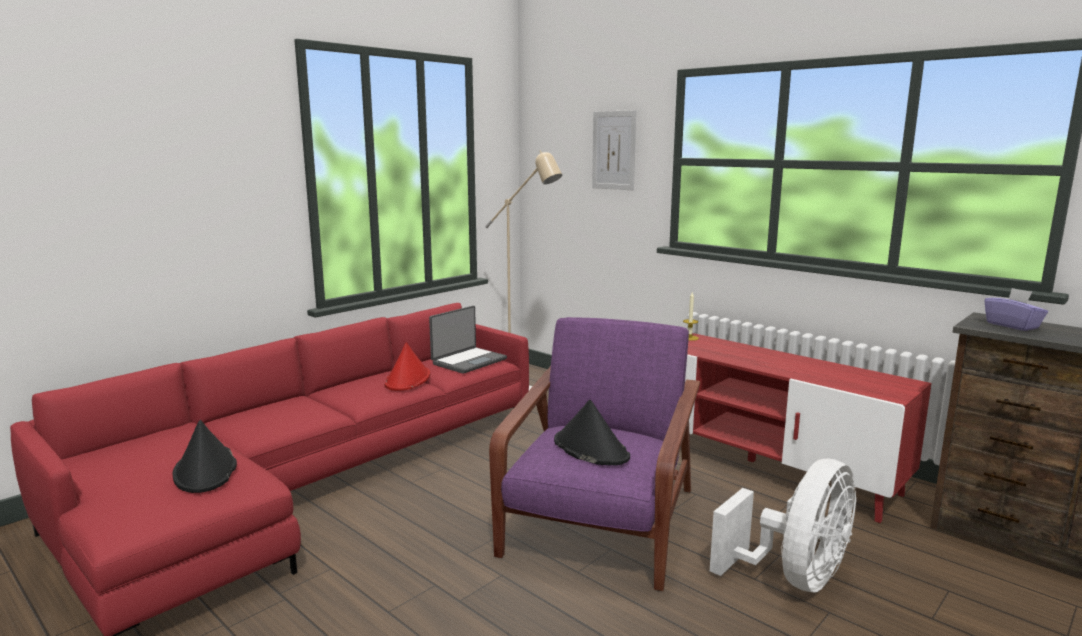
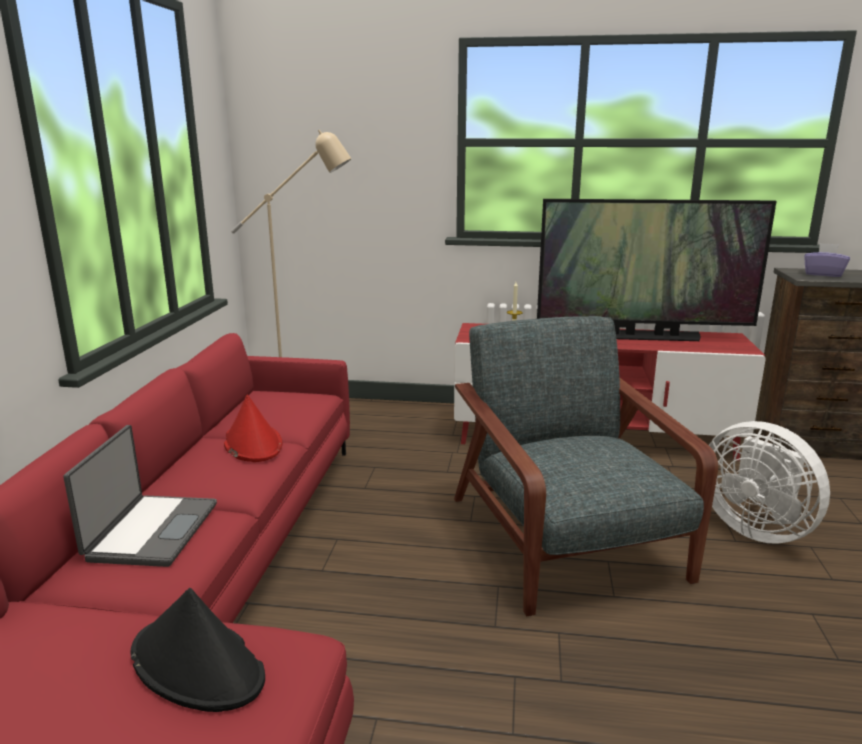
camera: 35 degrees left, 5 degrees up
(468, 361) = (287, 403): laptop -> laptop (151, 531)
(590, 449) = (594, 463): black hat -> none
(600, 524) = (566, 540): purple armchair -> grey armchair
(614, 150) = (376, 131): picture -> none
(794, 577) = (755, 528): white fan -> white fan turned 135 degrees clockwise
(803, 365) = (642, 336): none -> television

